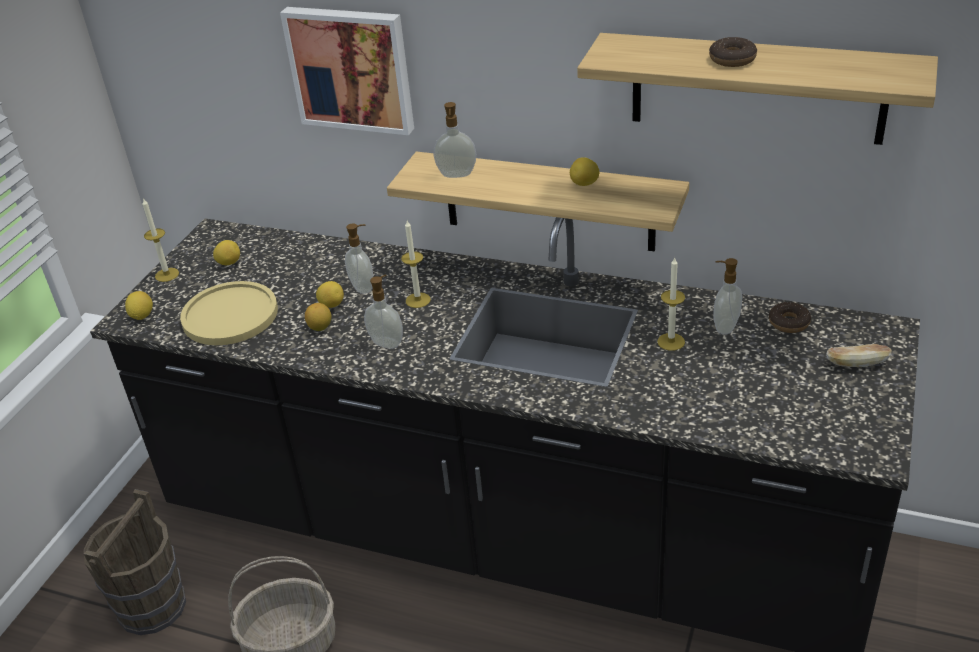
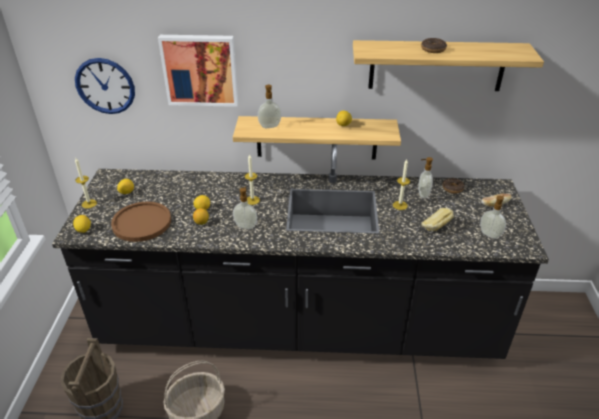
camera: 20 degrees left, 0 degrees up
(211, 85) = (105, 86): none -> wall clock
(230, 315) = (142, 222): yellow plate -> brown plate
(363, 287) = (217, 197): soap dispenser -> soap dispenser (490, 234)
(716, 393) = (436, 228): none -> bread

